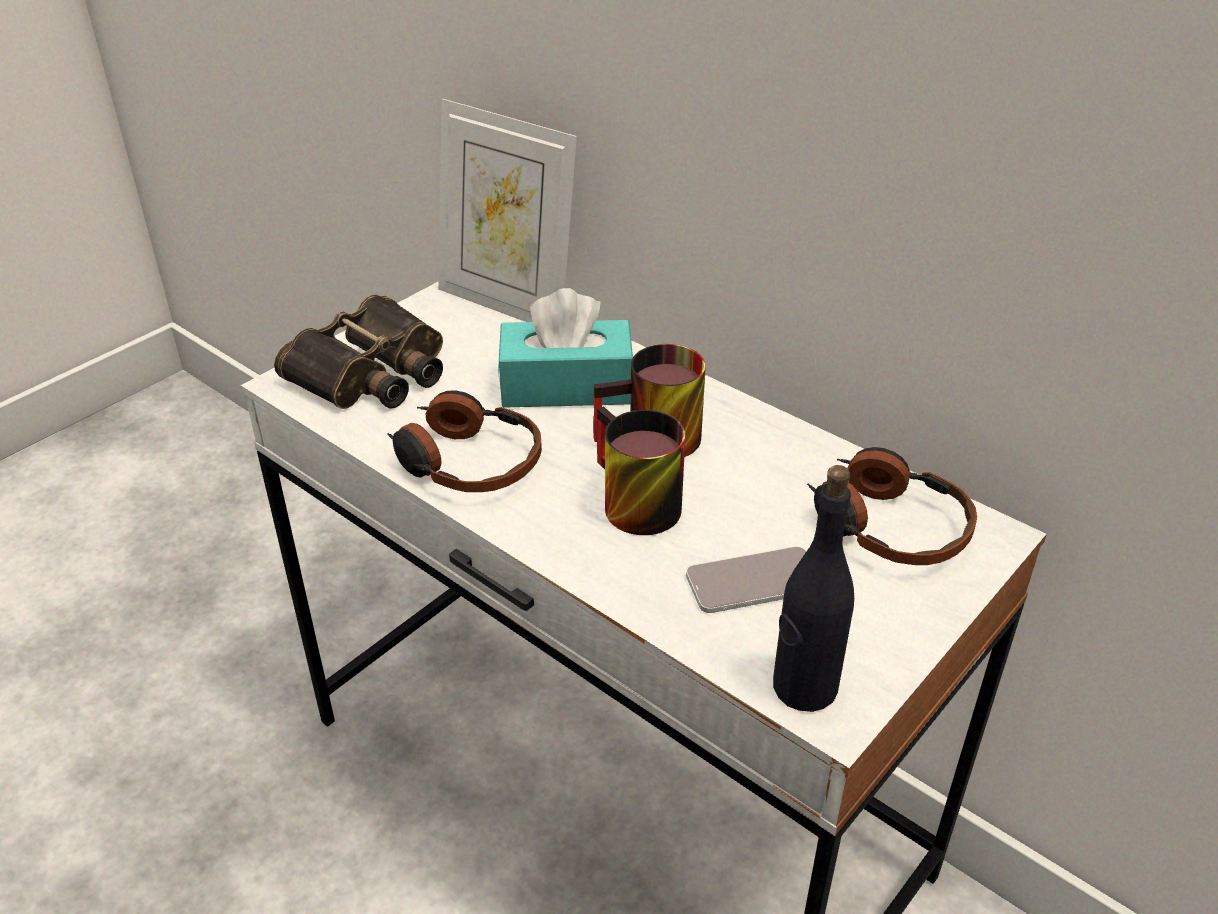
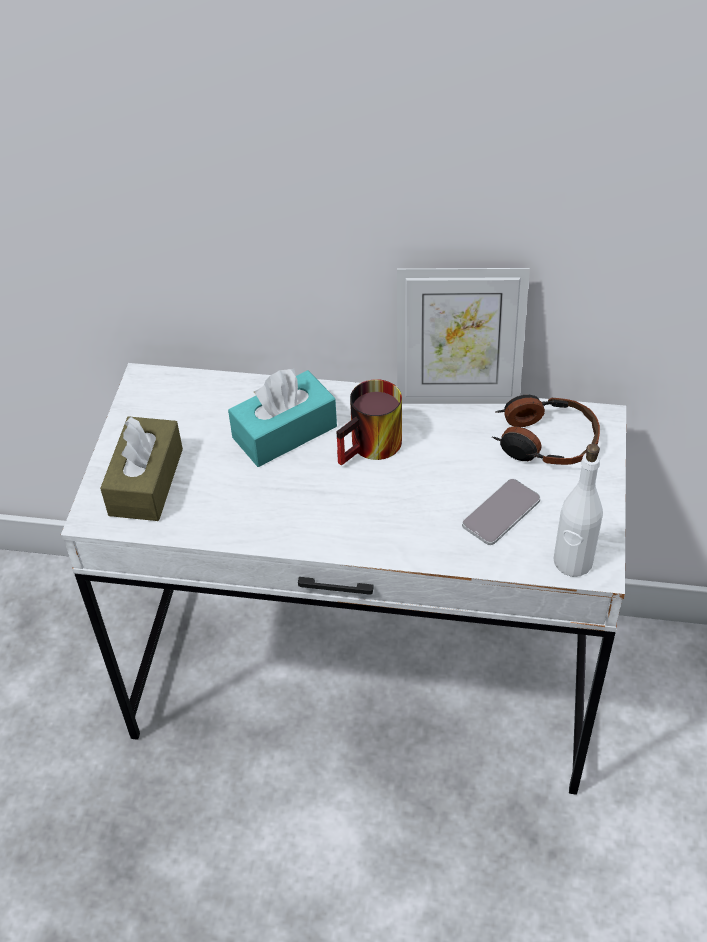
camera: 30 degrees left, 10 degrees up
(373, 373) = (146, 482): binoculars -> brown tissue box
(467, 462) = (271, 517): headphones -> none
(507, 304) = (187, 384): picture frame -> picture frame (457, 394)
(628, 503) = (393, 497): mug -> none
(803, 687) = (572, 562): black bottle -> white bottle

